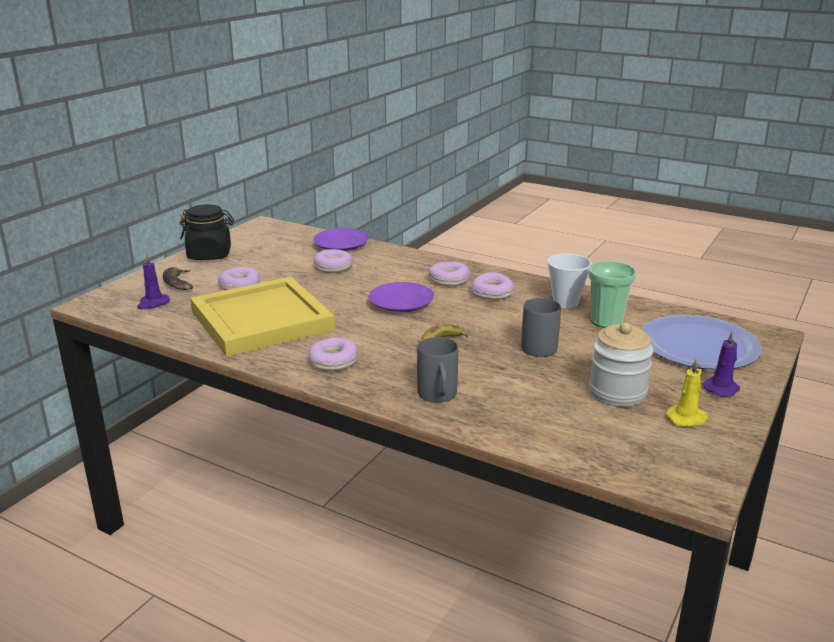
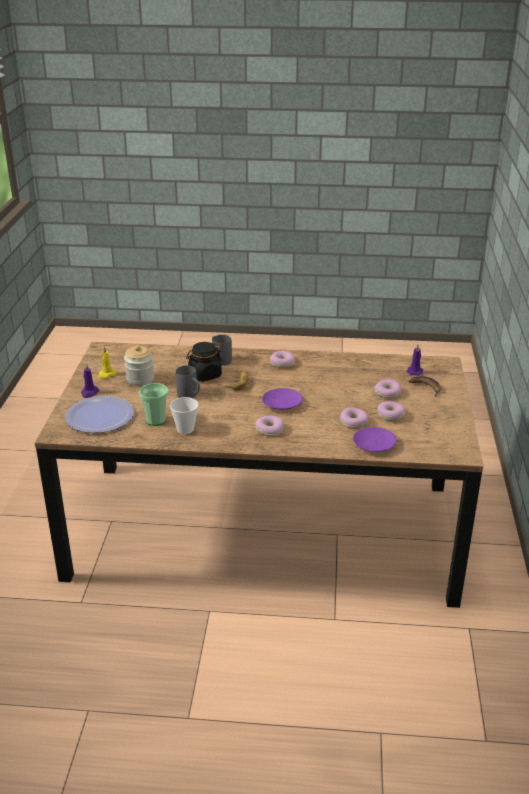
camera: 155 degrees right, 5 degrees up
(210, 254) = (446, 413): black jar -> black jar (204, 375)
(260, 321) = (344, 375): yellow tray -> none
(492, 294) = (234, 425): donut -> donut (390, 415)

